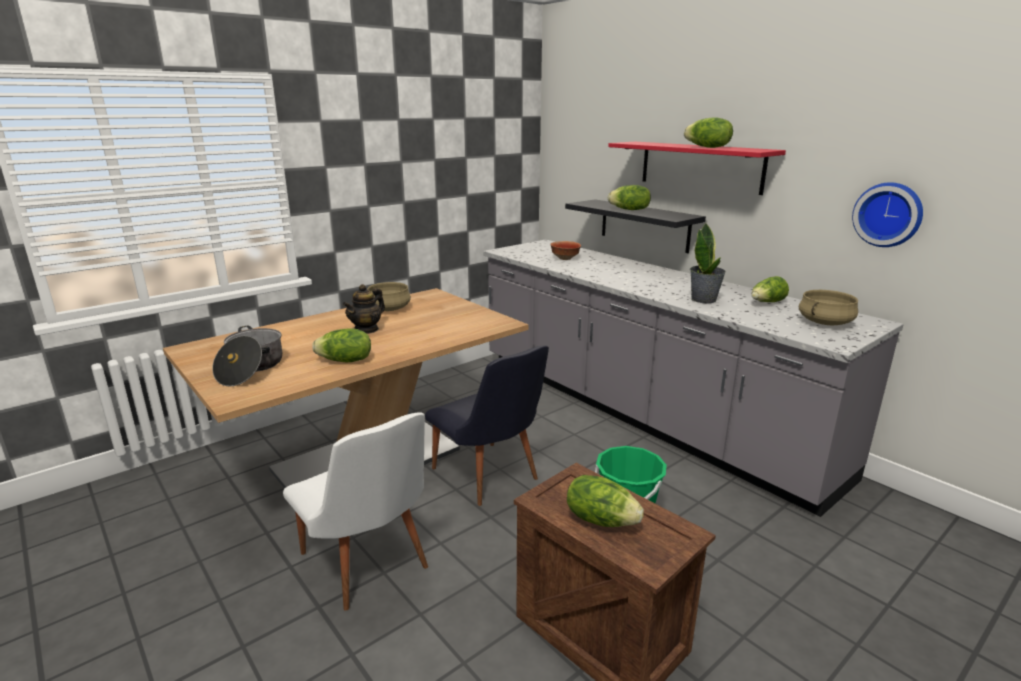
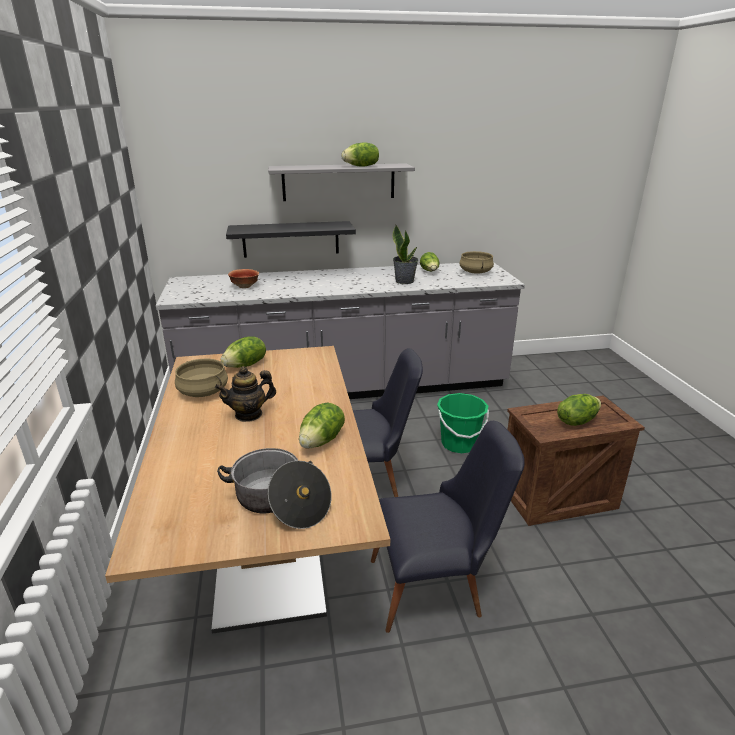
camera: 60 degrees left, 5 degrees up
(366, 329) = (249, 414): teapot -> teapot turned 90 degrees clockwise
(369, 567) = (436, 588): white chair -> black chair
(629, 210) = (293, 228): lettuce -> lettuce (246, 365)
(700, 166) = (338, 182): red shelf -> grey shelf
(888, 214) = (474, 198): wall clock -> none

